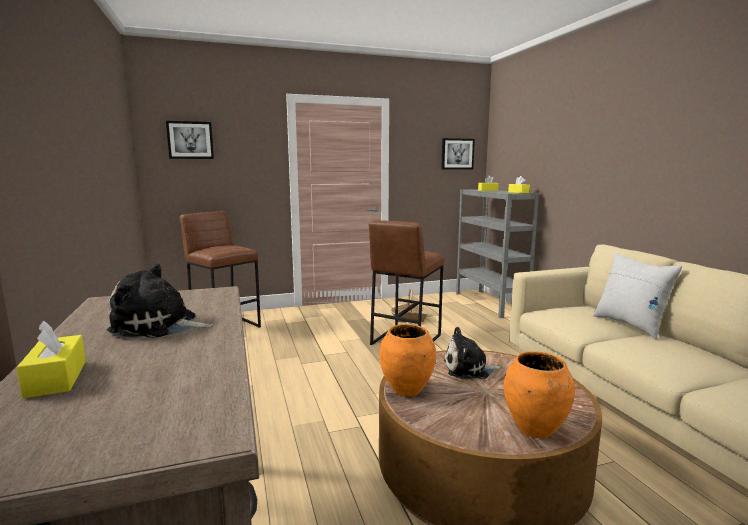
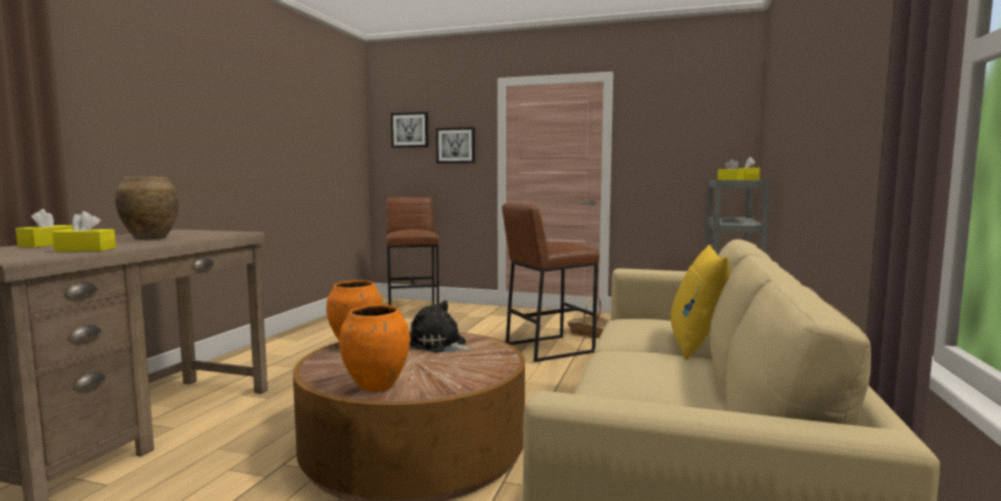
camera: 35 degrees right, 5 degrees down
(158, 326) = (150, 238): plush toy -> brown vase
(196, 374) = (85, 249): none -> yellow tissue box
(457, 154) = (709, 134): picture -> picture (456, 145)
(629, 326) = (695, 345): grey pillow -> yellow pillow

